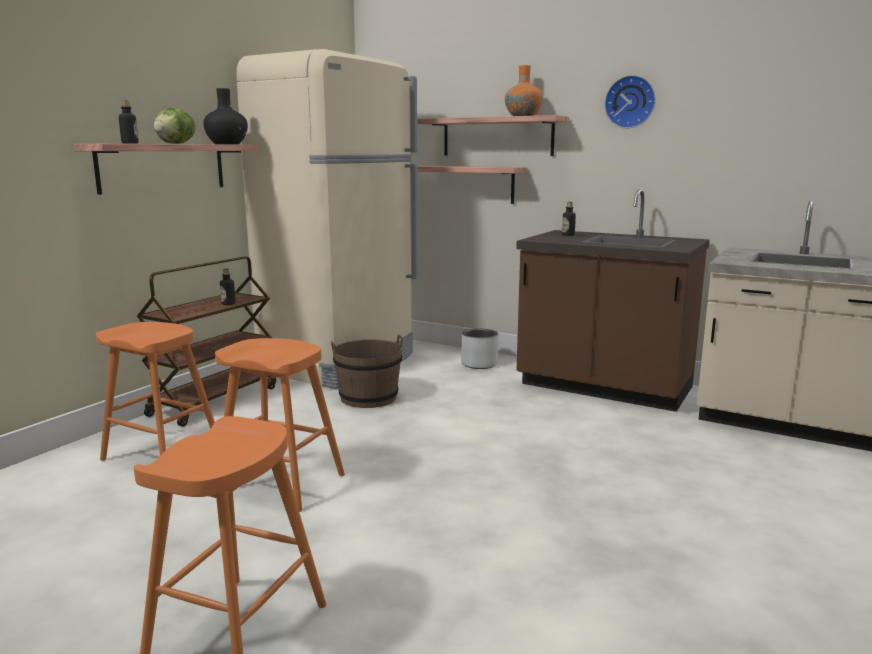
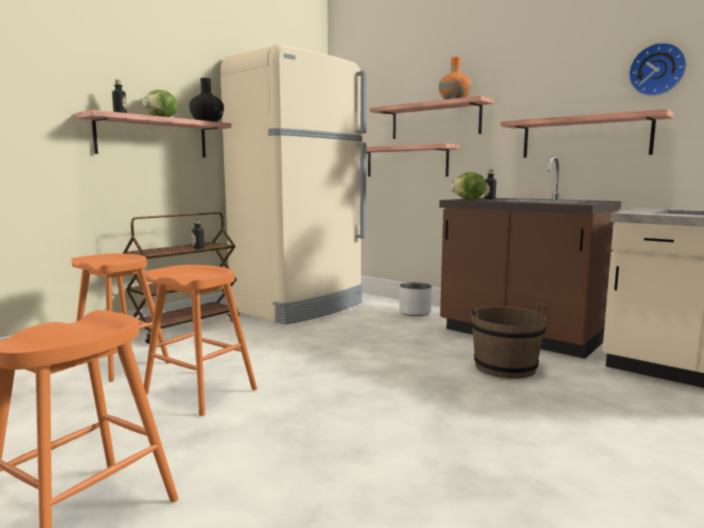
camera: 10 degrees right, 5 degrees down
(368, 398) = (309, 332): brown bucket -> brown bucket (505, 367)
(548, 238) = (468, 199): none -> lettuce
(630, 102) = (547, 82): wall clock -> wall clock (657, 70)
(671, 167) = (584, 137): none -> shelf

